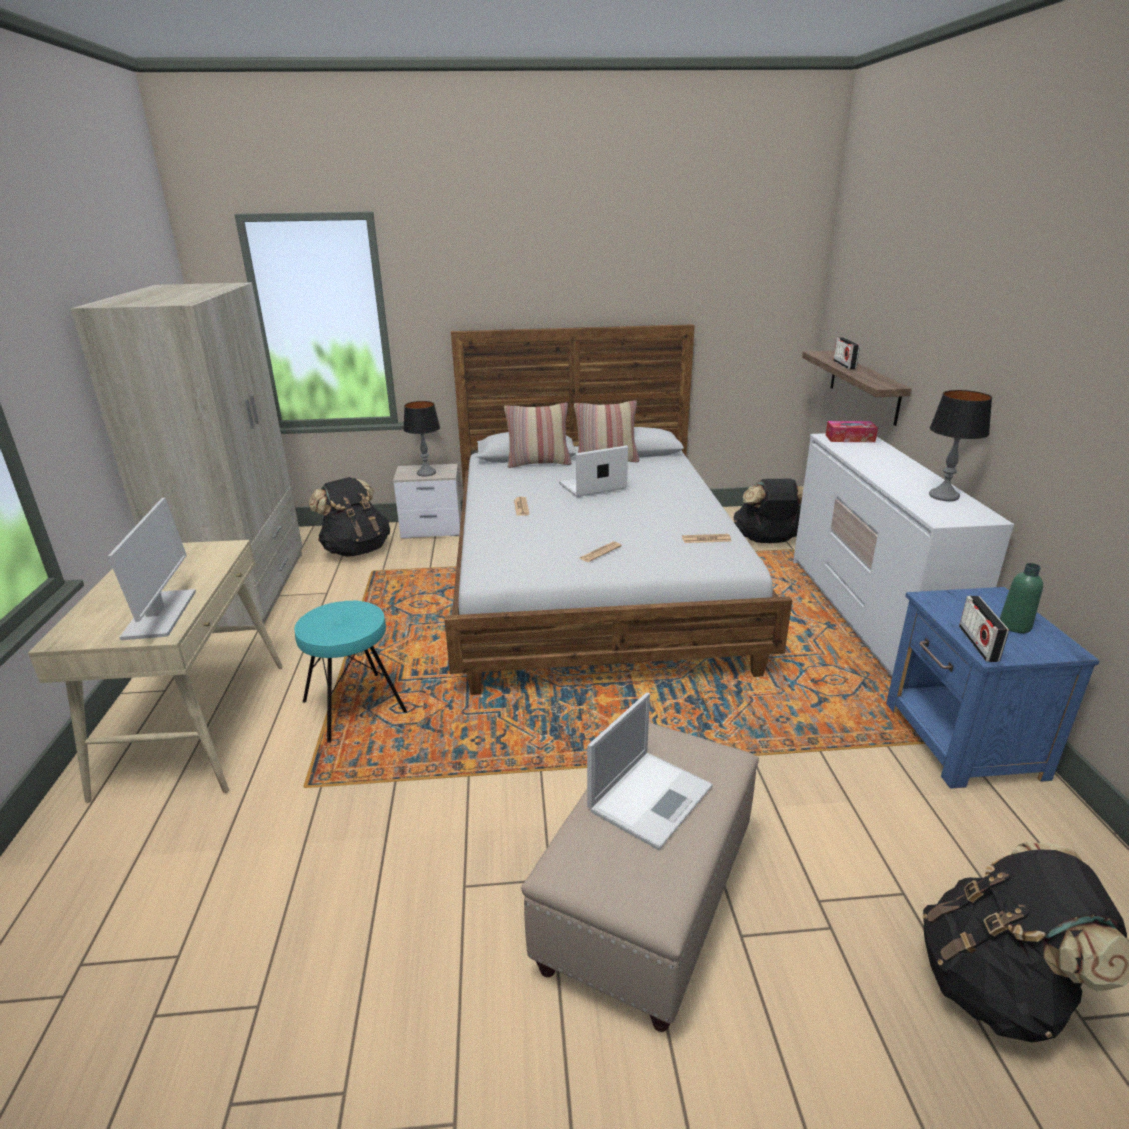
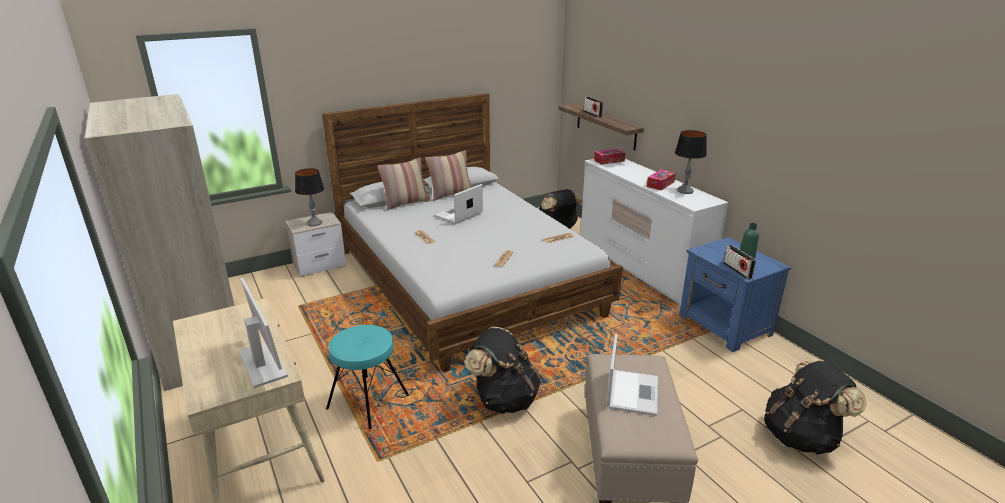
camera: 25 degrees left, 0 degrees up
(356, 550) = (270, 292): black backpack -> black backpack (504, 399)
(907, 481) = (660, 184): none -> tissue box

